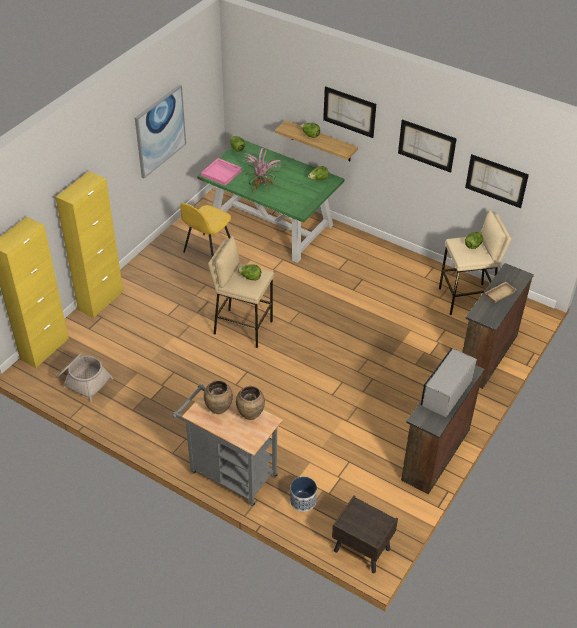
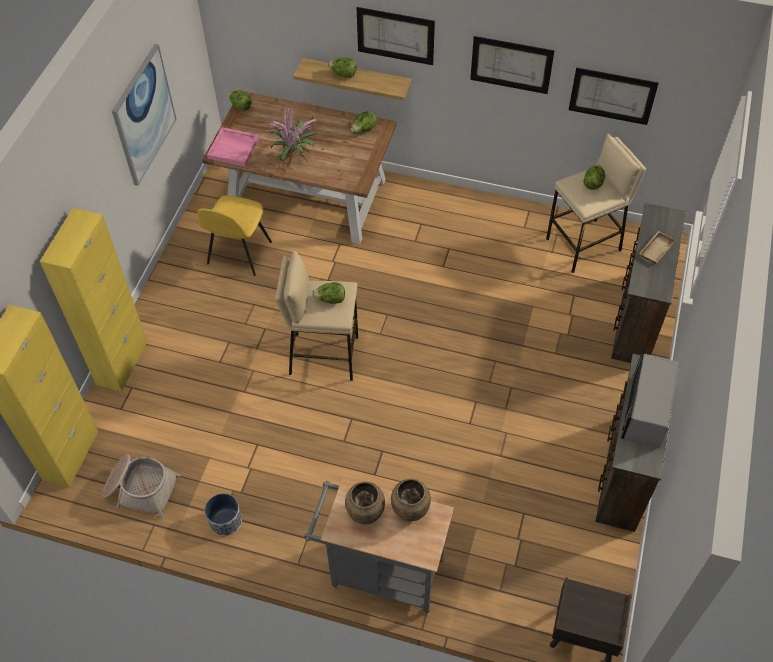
camera: 15 degrees left, 10 degrees up
(271, 225) = (307, 196): green dining table -> brown dining table
(302, 501) = (487, 586): planter -> planter (225, 521)

